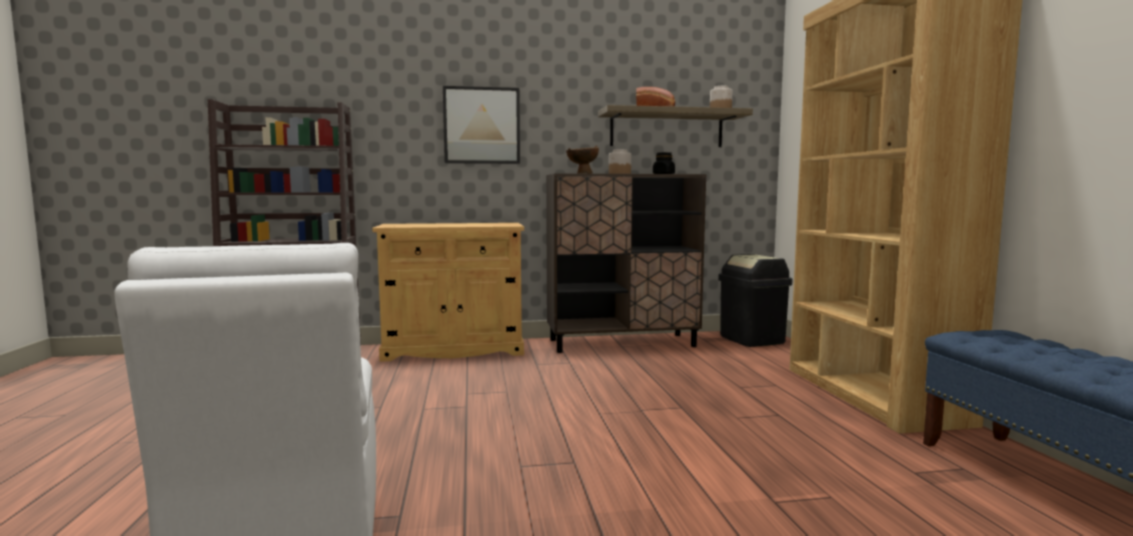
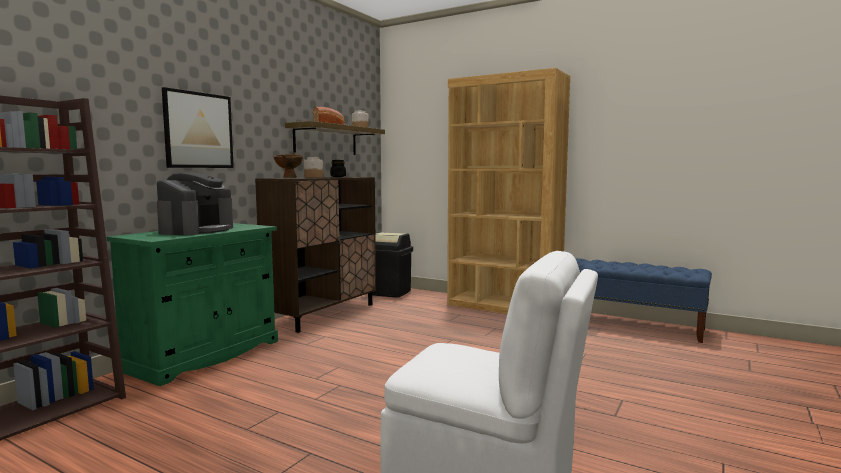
camera: 50 degrees left, 0 degrees up
(450, 224) = (197, 230): none -> coffee machine
(454, 349) = (204, 355): beige cabinet -> green cabinet

